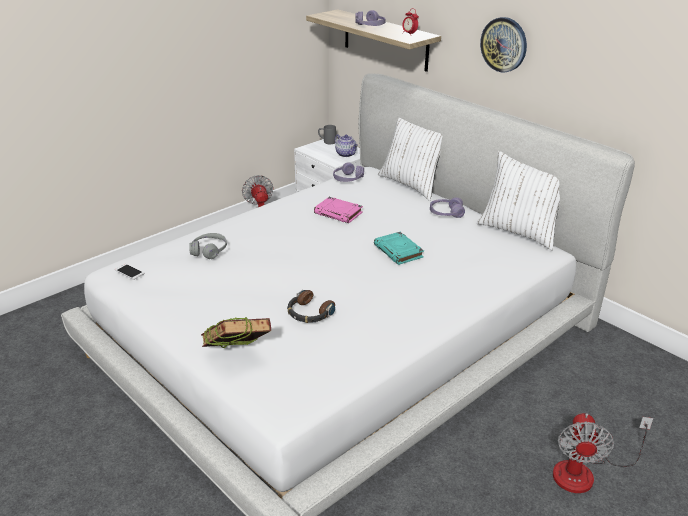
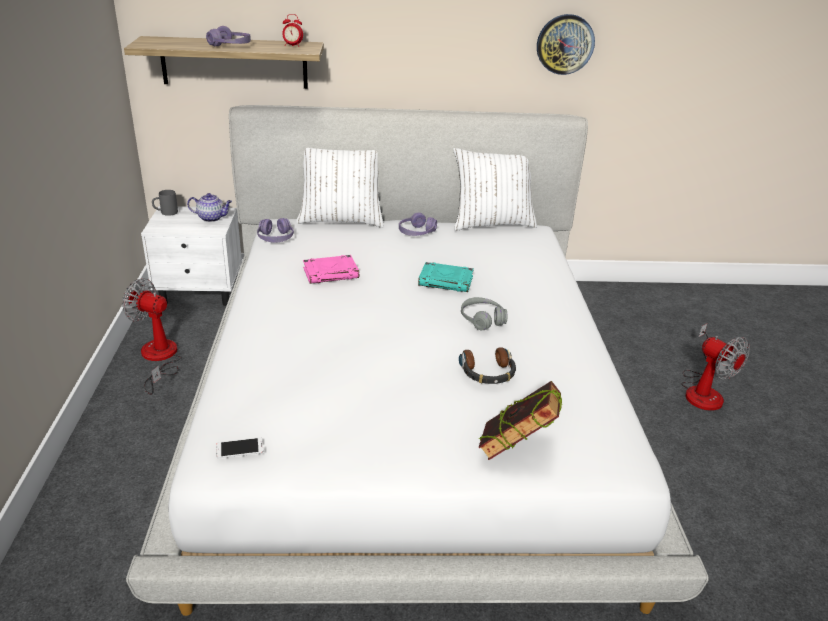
camera: 50 degrees left, 0 degrees up
(209, 251) = (288, 373): grey headphones -> grey headphones (482, 320)
(504, 44) = (412, 37): wall clock -> wall clock (565, 44)

